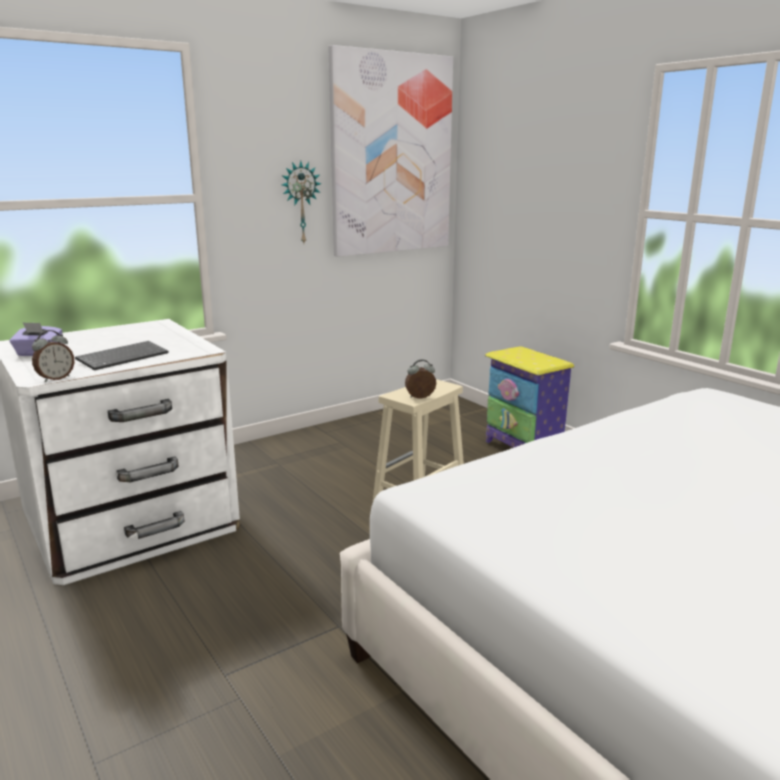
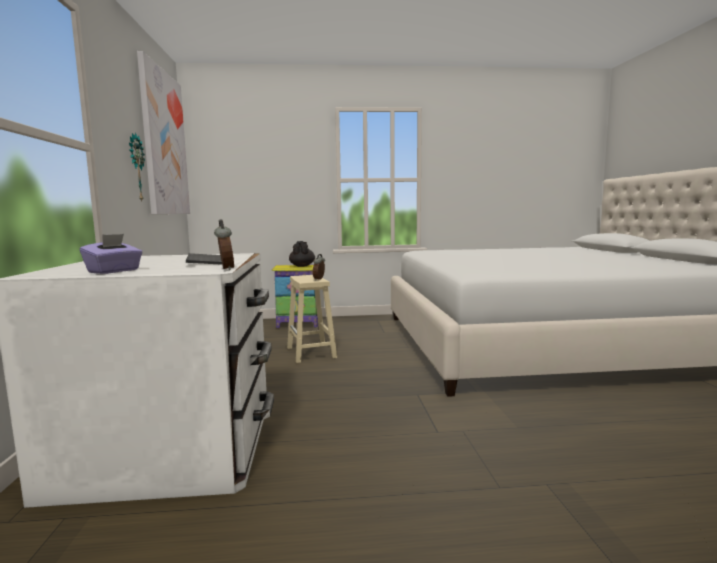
camera: 60 degrees left, 10 degrees down
(535, 359) = (302, 266): none -> black teapot

